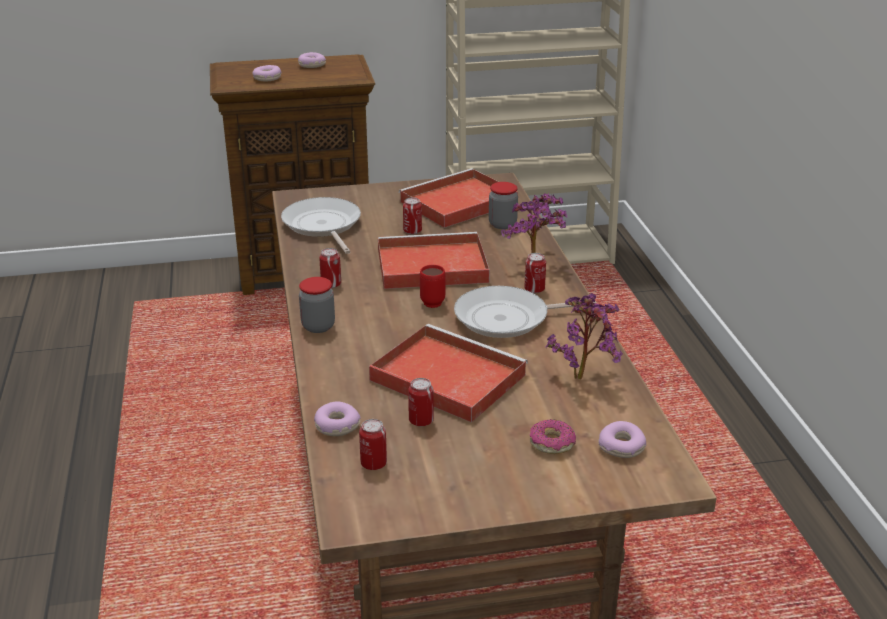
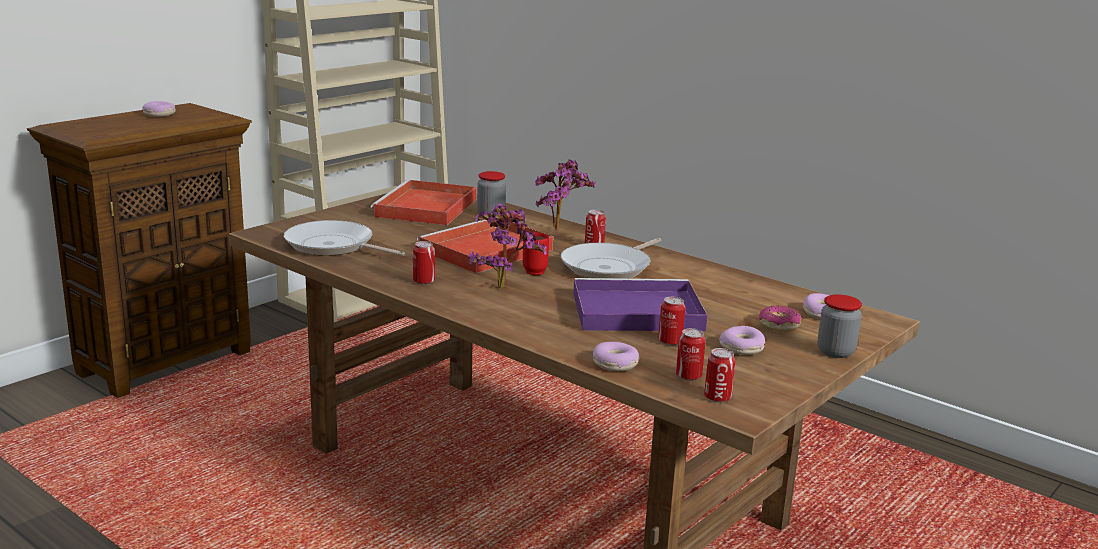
camera: 40 degrees left, 10 degrees down
(267, 78) = (131, 128): donut -> donut (742, 348)
(318, 326) = (469, 310): jar -> jar (835, 352)
(412, 231) = (424, 233): can -> can (717, 397)
(445, 377) = (634, 312): red tray -> purple tray
(584, 377) = (726, 285): potted plant -> potted plant (503, 286)

